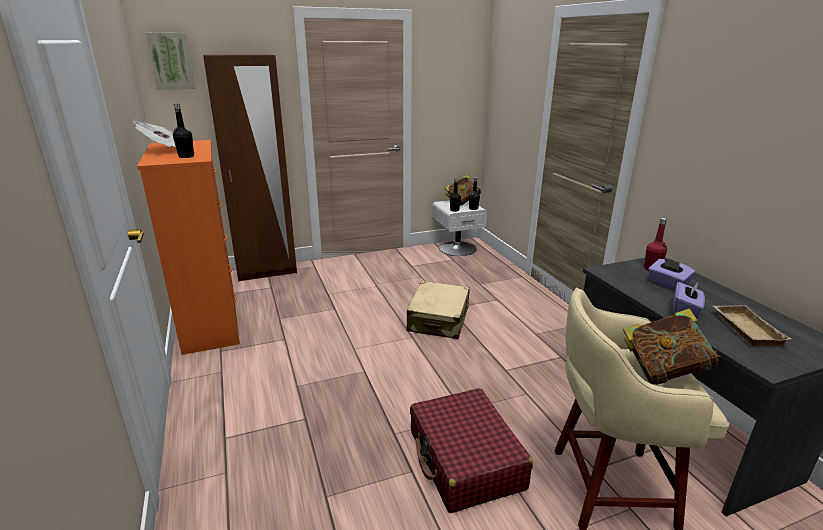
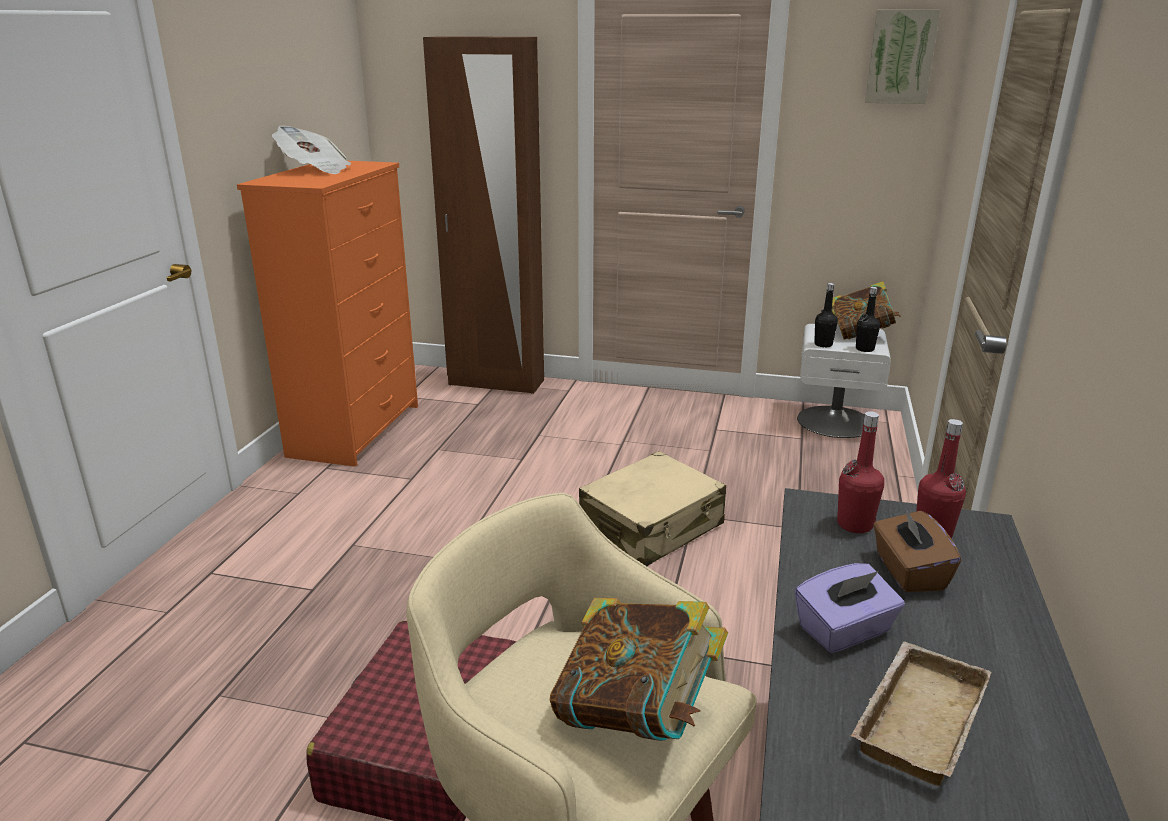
camera: 35 degrees right, 0 degrees up
(171, 61) = (402, 46): picture -> picture (901, 57)
(186, 156) = (311, 179): black bottle -> none
(626, 274) = (854, 525): none -> red bottle
(667, 284) = (908, 572): purple tissue box -> brown tissue box

